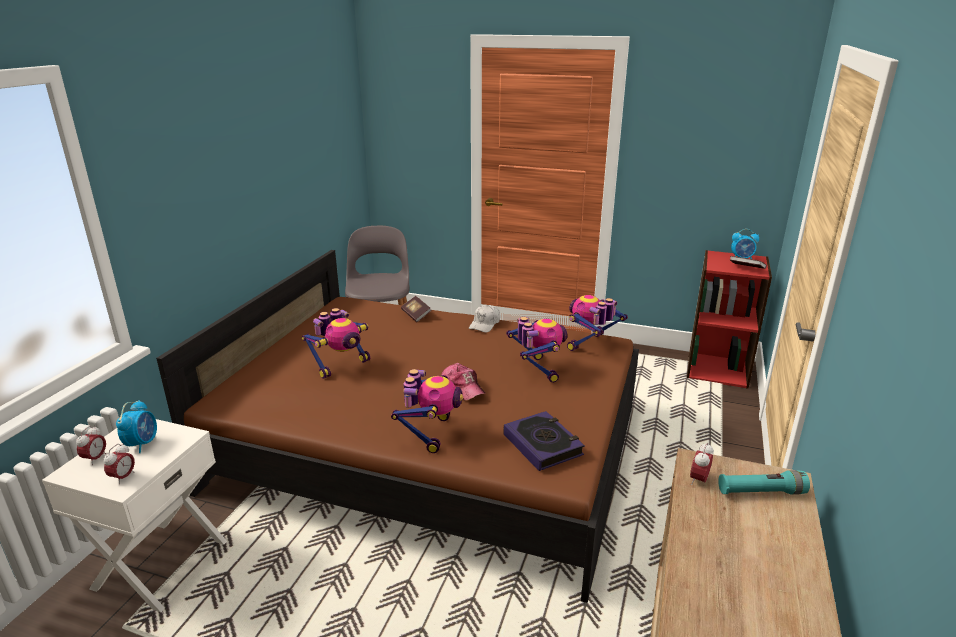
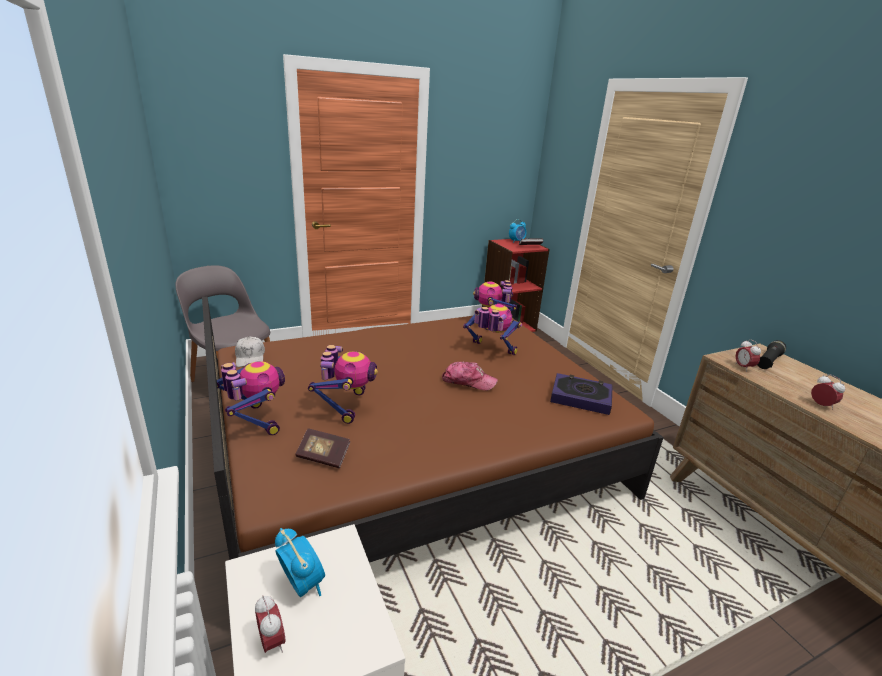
camera: 45 degrees left, 0 degrees up
(123, 477) = (353, 633): alarm clock -> alarm clock (821, 405)
(416, 315) = (332, 341): book -> book (323, 456)
(430, 433) = (507, 425): toy robot -> toy robot (254, 421)
(485, 324) = (400, 331): white cap -> white cap (250, 358)
(761, 492) = (768, 361): turquoise flashlight -> black flashlight

